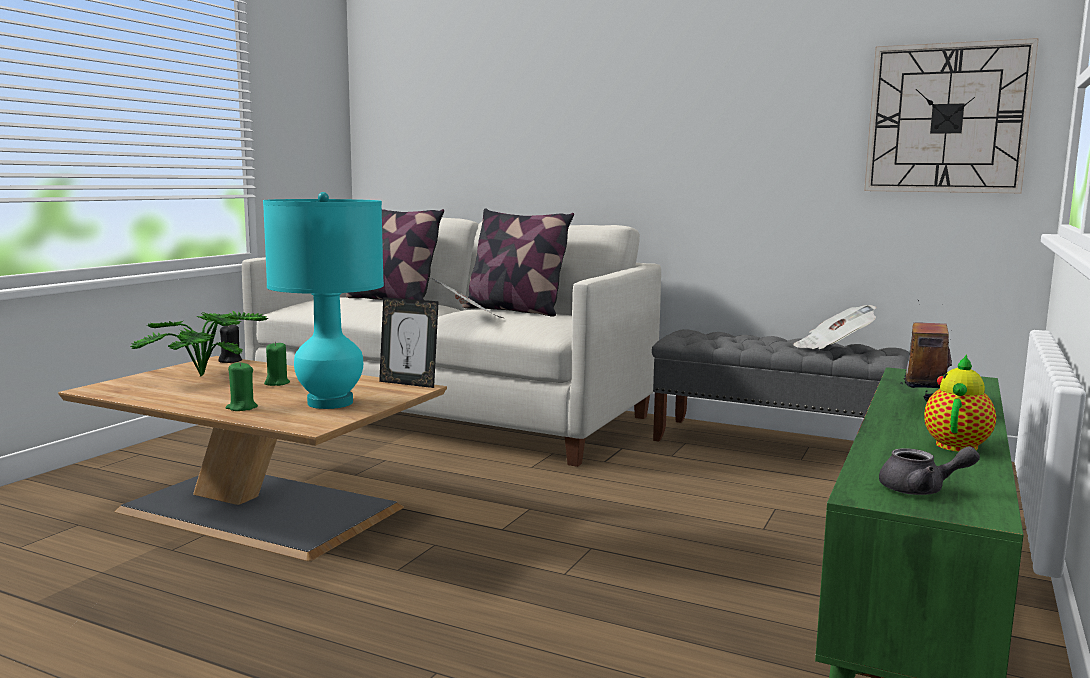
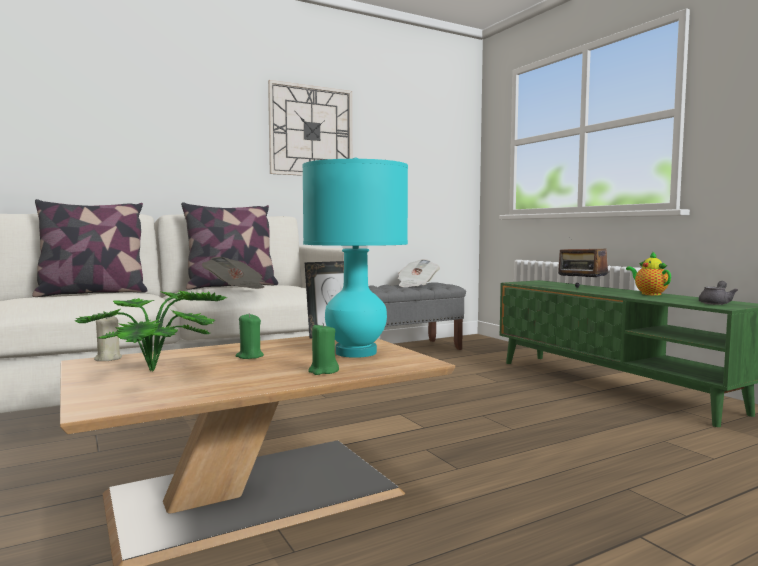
camera: 55 degrees left, 5 degrees down
(230, 361) = (108, 358): black candle -> beige candle
(947, 118) = (437, 157): wall clock -> wall clock (311, 131)

